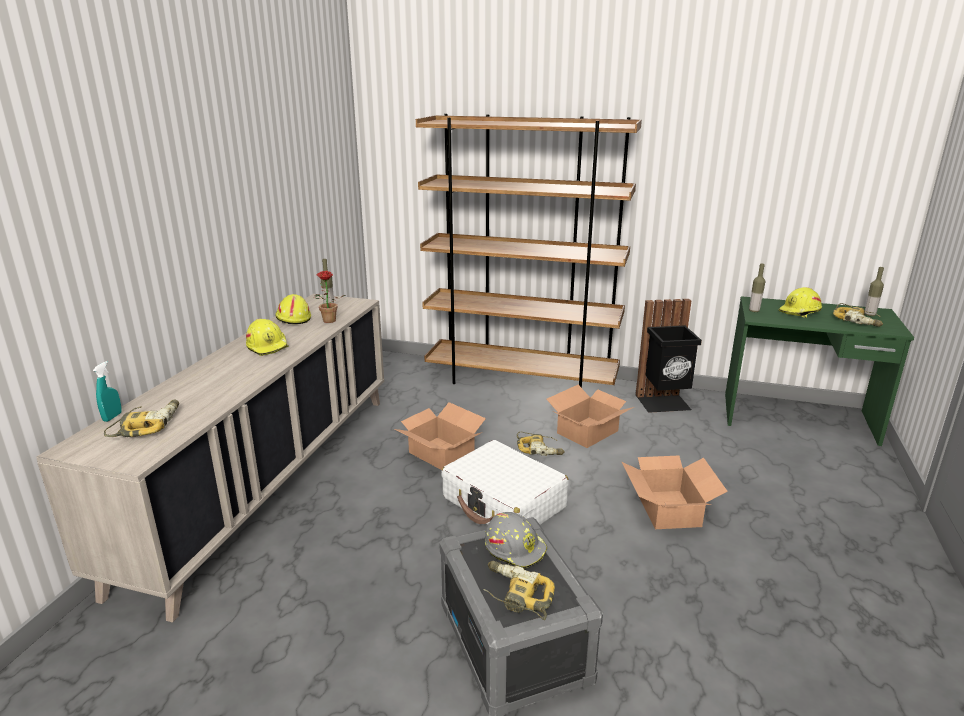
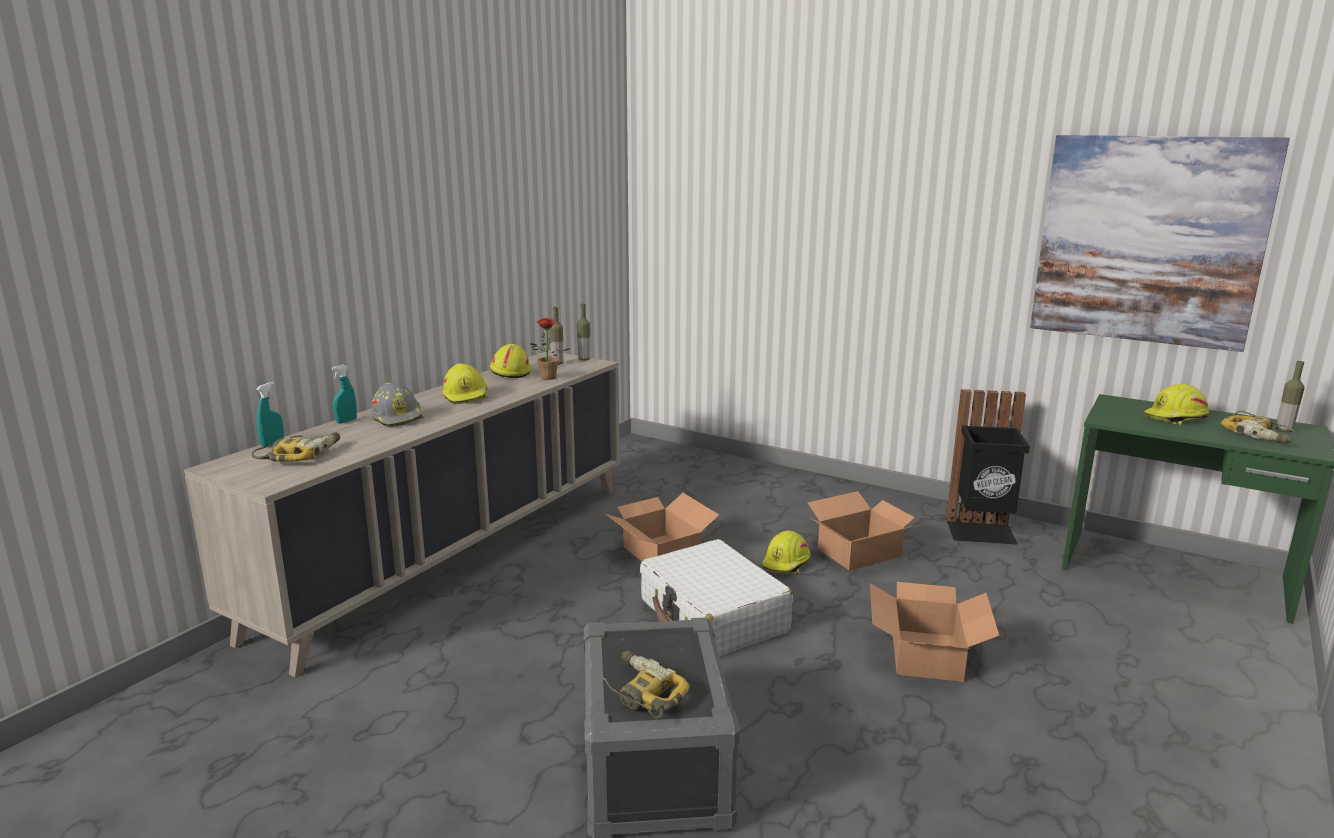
camera: 15 degrees right, 5 degrees down
(171, 384) = (346, 421): none -> turquoise spray bottle
(515, 548) = (668, 645): grey hard hat -> grey hard hat (398, 417)
(521, 381) = (799, 485): brown bookcase -> none
(539, 449) = (786, 563): power drill -> yellow hard hat
(754, 311) = (1106, 411): bottle -> bottle (584, 359)
(774, 183) = (1148, 240): none -> picture

